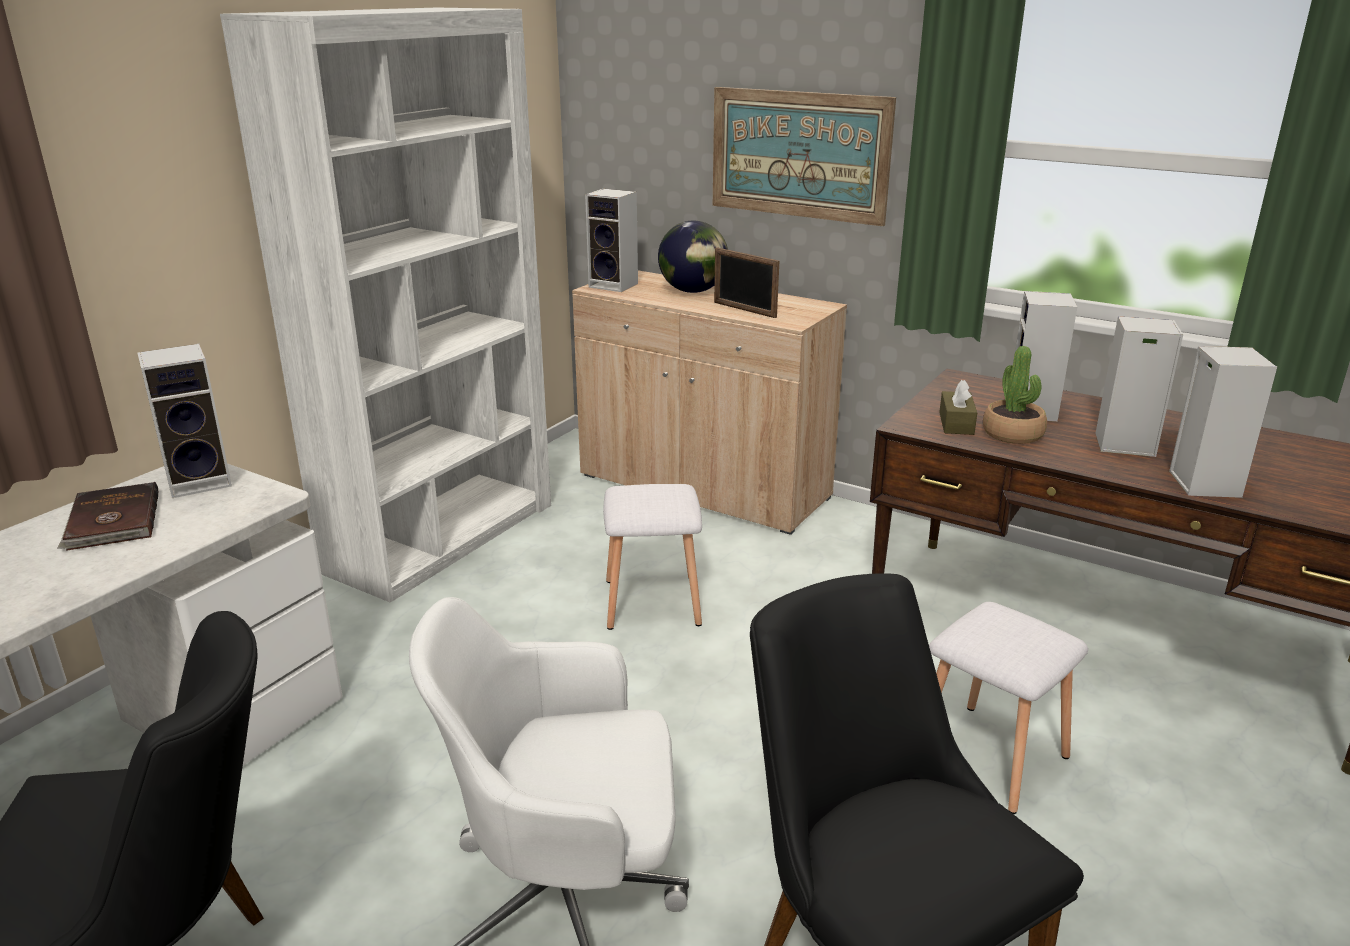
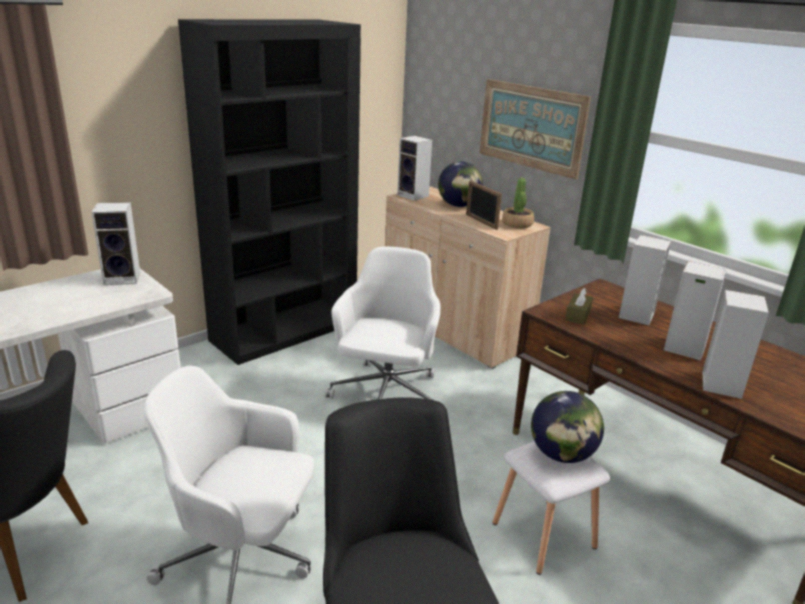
camera: 15 degrees right, 0 degrees up
(112, 521) = (67, 292): brown book -> none
(442, 536) = (285, 332): white bookcase -> black bookcase
(654, 601) = (386, 394): white stool -> white office chair
(1013, 434) = (611, 328): potted plant -> potted plant (517, 224)
(1013, 629) = (561, 455): none -> globe

